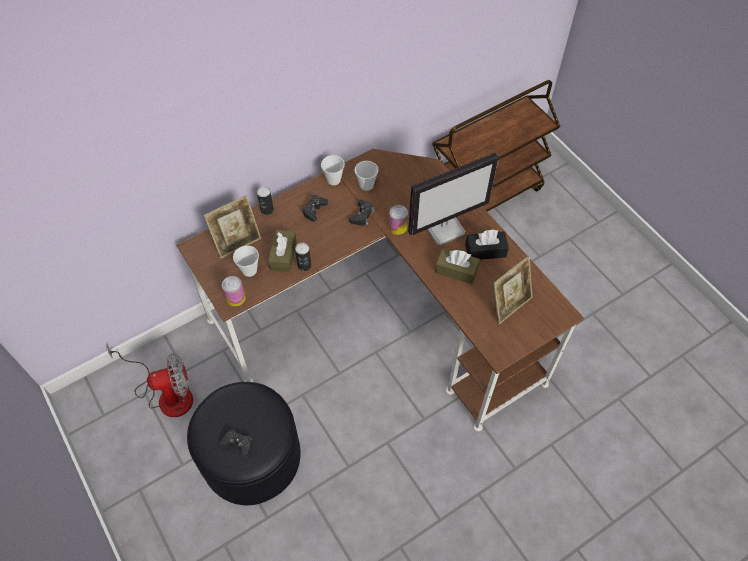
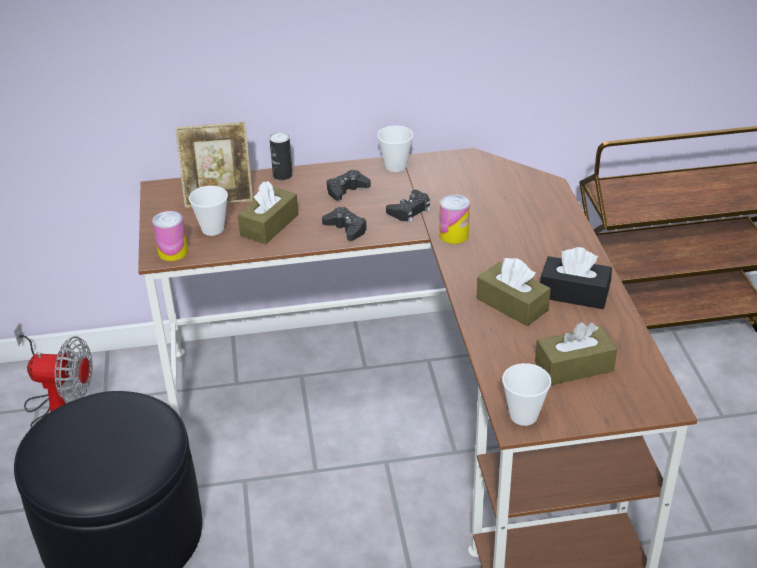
camera: 25 degrees right, 20 degrees down
(238, 443) = (83, 459): black game controller -> black game controller (346, 228)
(304, 265) = (290, 243): can -> none
(366, 185) = (438, 182): cup -> cup (523, 415)
(444, 228) = (525, 253): monitor -> none
(509, 304) = (574, 366): picture frame -> brown tissue box

